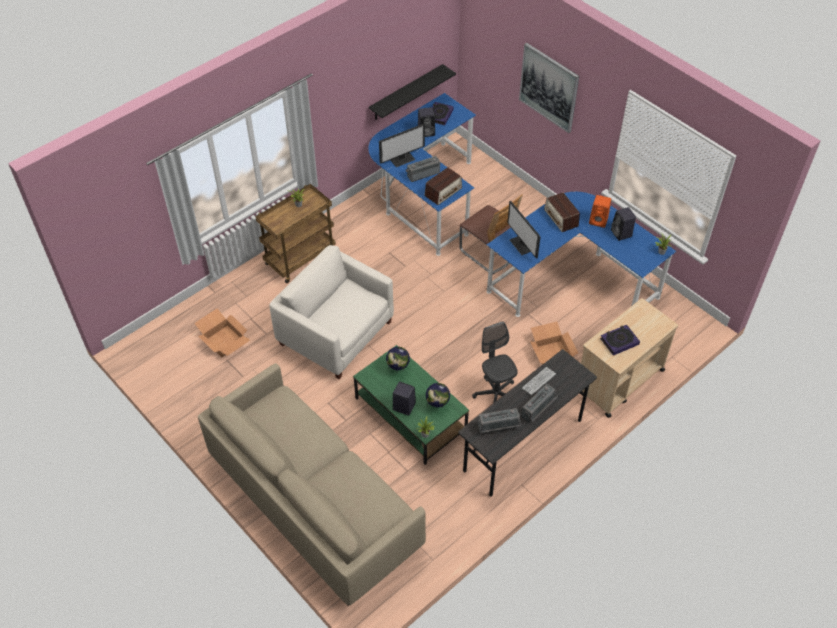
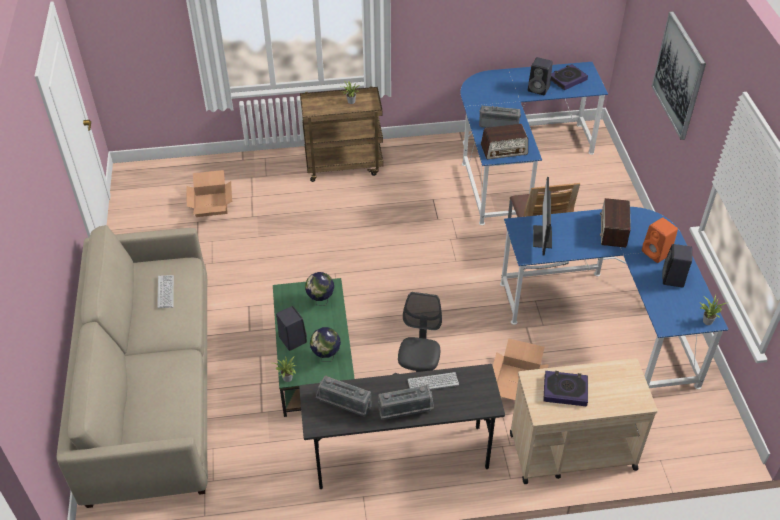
camera: 35 degrees right, 5 degrees down
(288, 423) = (165, 292): none -> keyboard
(336, 333) = (314, 247): white armchair -> none
(402, 159) = (490, 103): monitor -> none
(406, 93) = (537, 38): black shelf -> none

